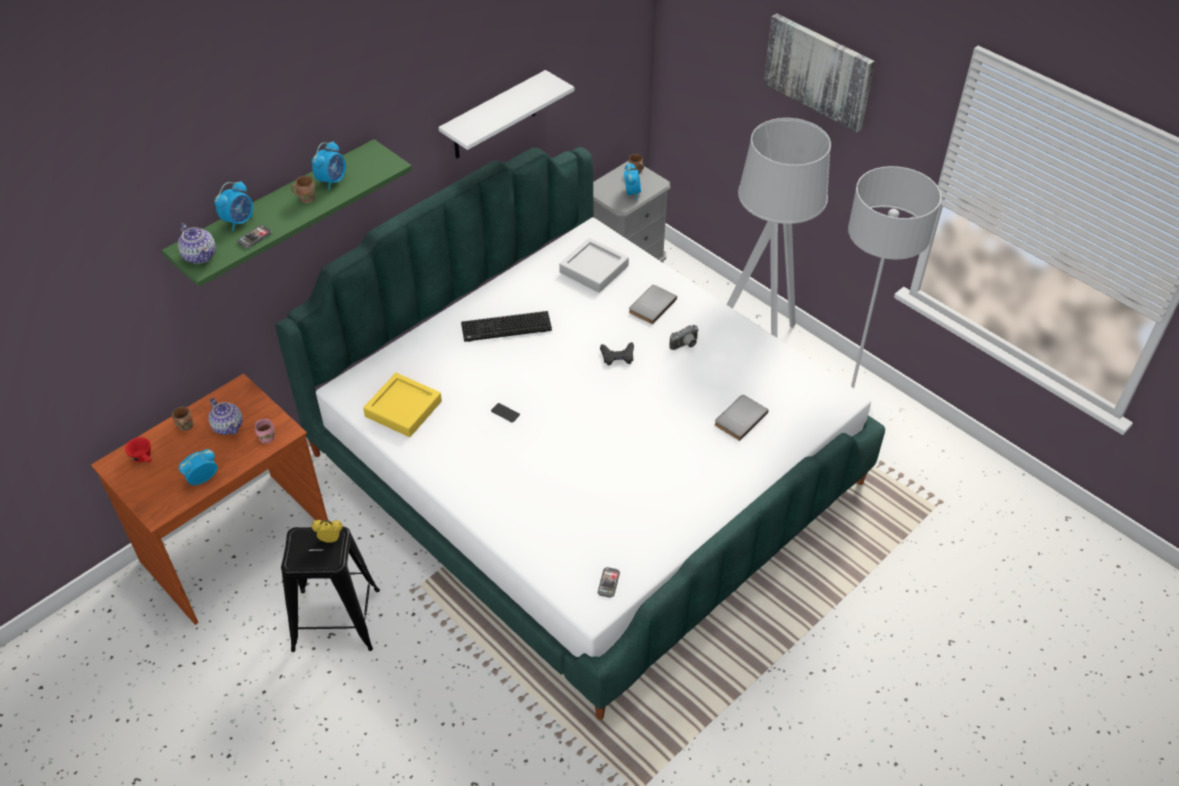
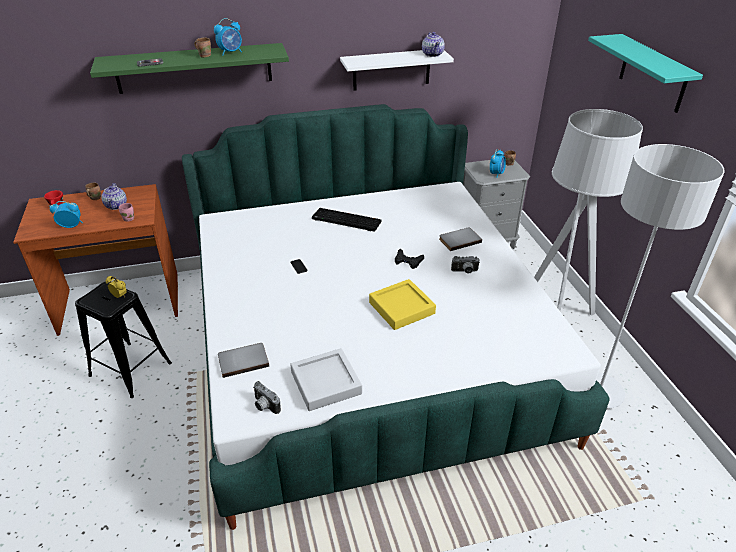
camera: 30 degrees right, 10 degrees down
(200, 255) = (109, 63): teapot -> teapot (432, 54)
(239, 221) = (153, 56): alarm clock -> none
(403, 409) = (238, 241): yellow tray -> yellow tray (401, 308)
(594, 269) = (435, 208): grey tray -> grey tray (326, 383)
(608, 583) = (264, 406): phone -> camera
(739, 418) = (469, 333): grey book -> grey book (243, 360)
(819, 71) = (653, 73): picture -> turquoise shelf

